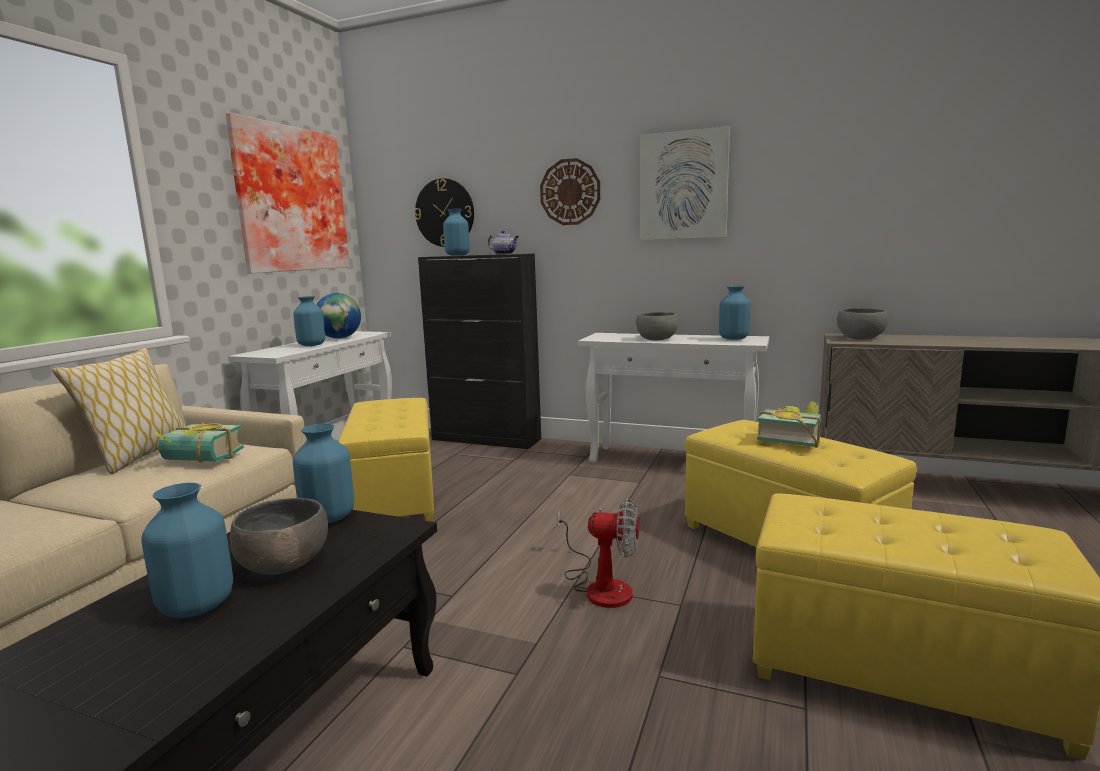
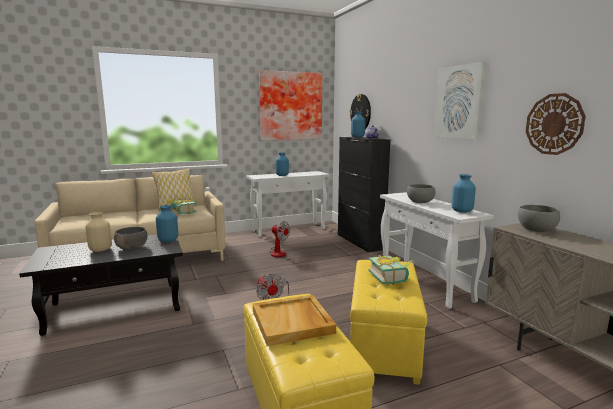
camera: 45 degrees right, 0 degrees up
(198, 606) = (100, 250): blue vase -> beige vase
(340, 338) = (302, 174): globe -> none
(393, 495) = (278, 252): yellow ottoman -> fan
(570, 192) = (407, 104): wall clock -> wall clock (554, 124)
(889, 528) = (293, 322): none -> beige tray

